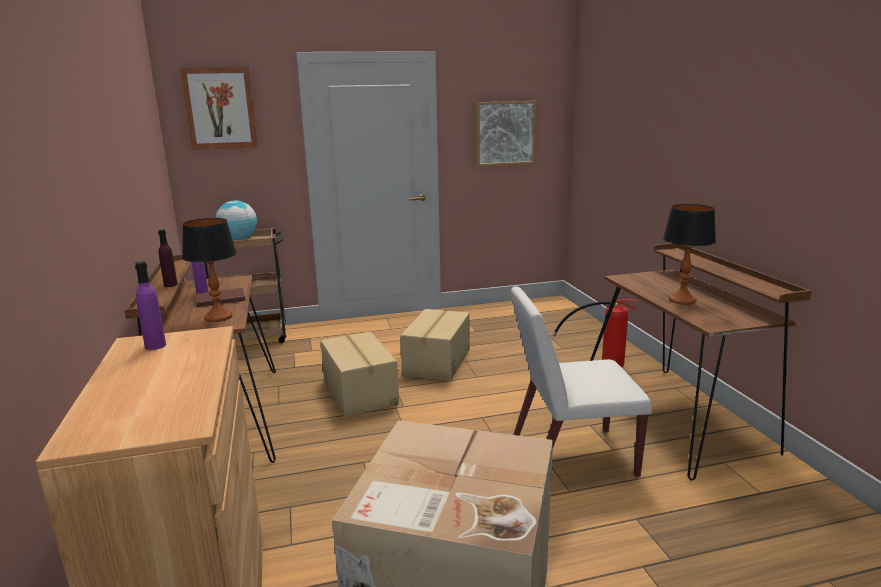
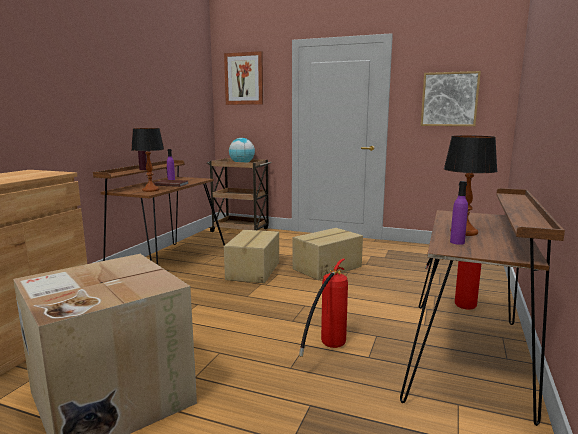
camera: 35 degrees right, 5 degrees down
(155, 346) = (28, 172): purple bottle -> purple bottle (457, 242)
(570, 457) = (327, 349): white chair -> fire extinguisher

